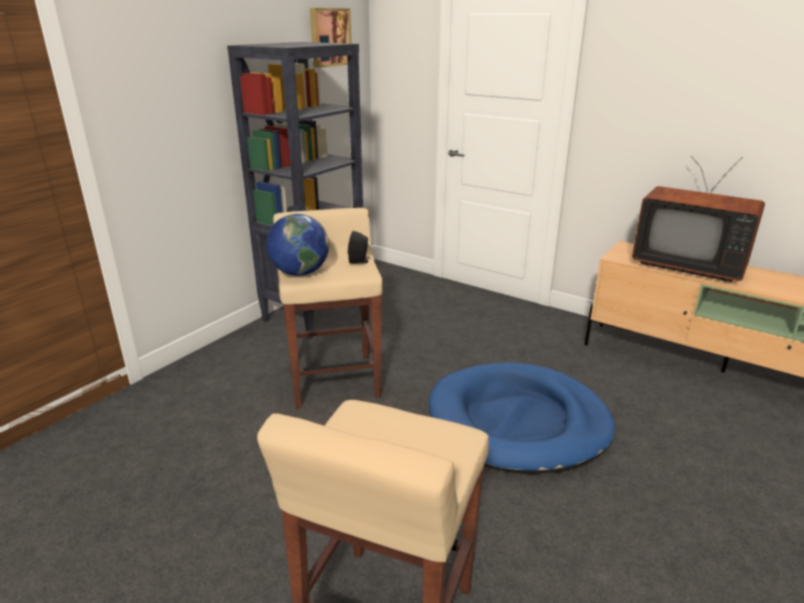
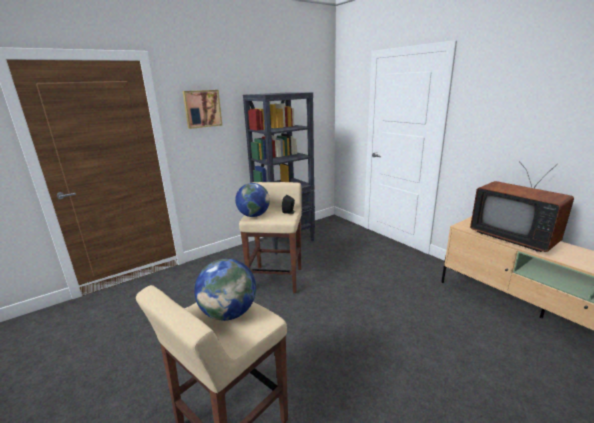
camera: 20 degrees right, 5 degrees down
(329, 37) = (307, 89): picture -> picture (202, 108)
(393, 438) = (229, 313): none -> globe
(518, 422) = (371, 323): blue dog bed -> none

